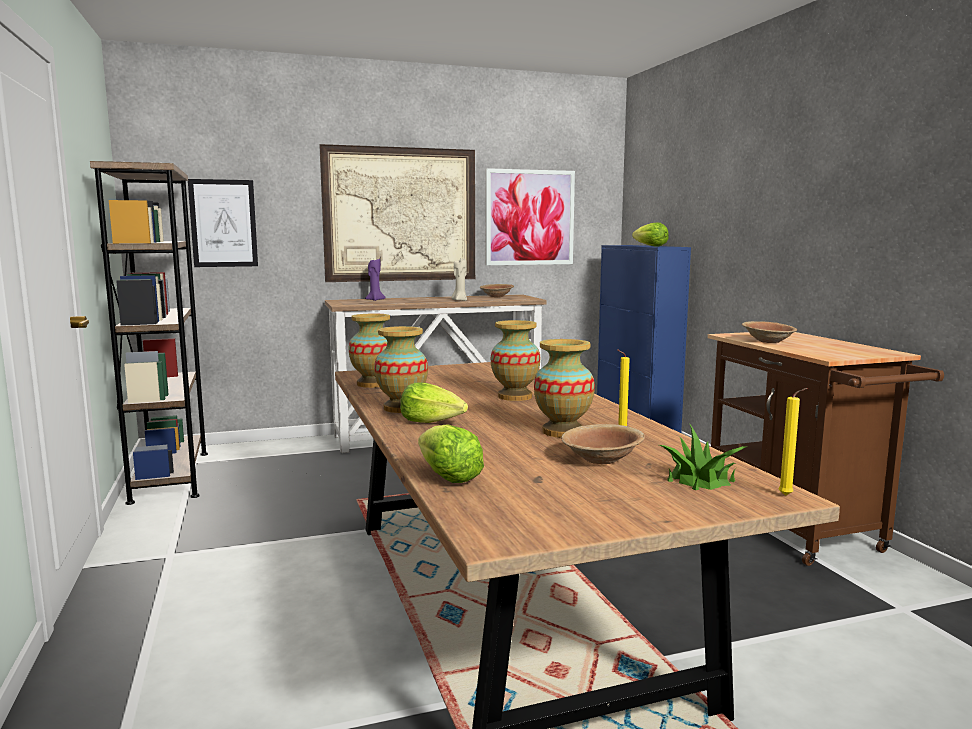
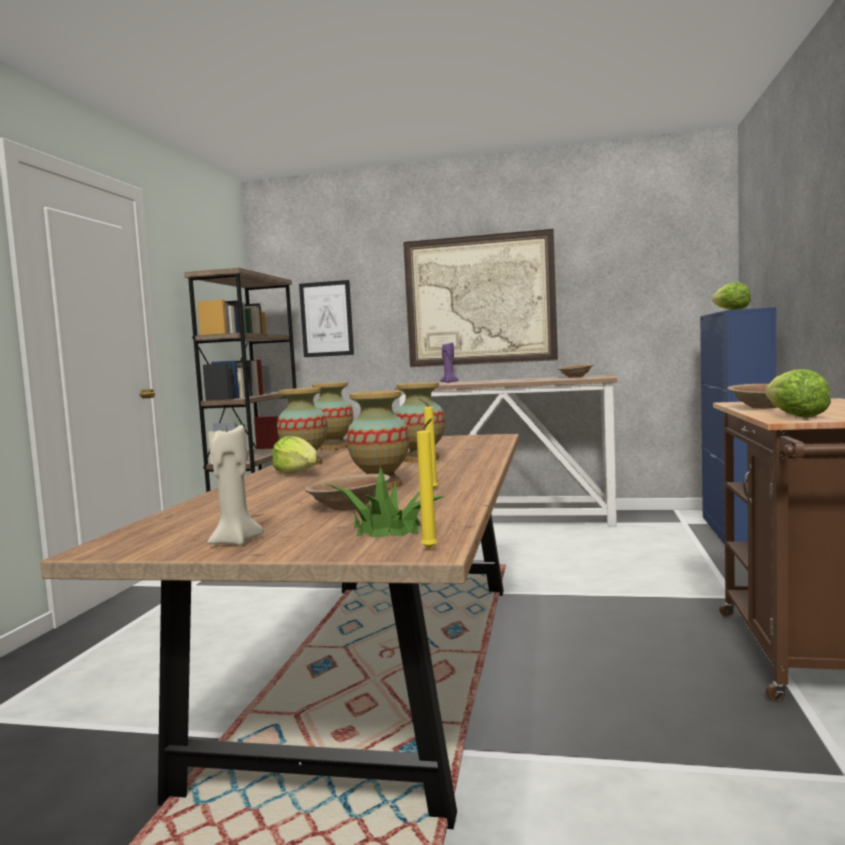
camera: 30 degrees right, 5 degrees down
(448, 477) = (194, 509): lettuce -> lettuce (794, 416)
(459, 300) = (524, 380): beige candle -> beige candle (235, 542)
(530, 217) = (619, 292): picture -> none

